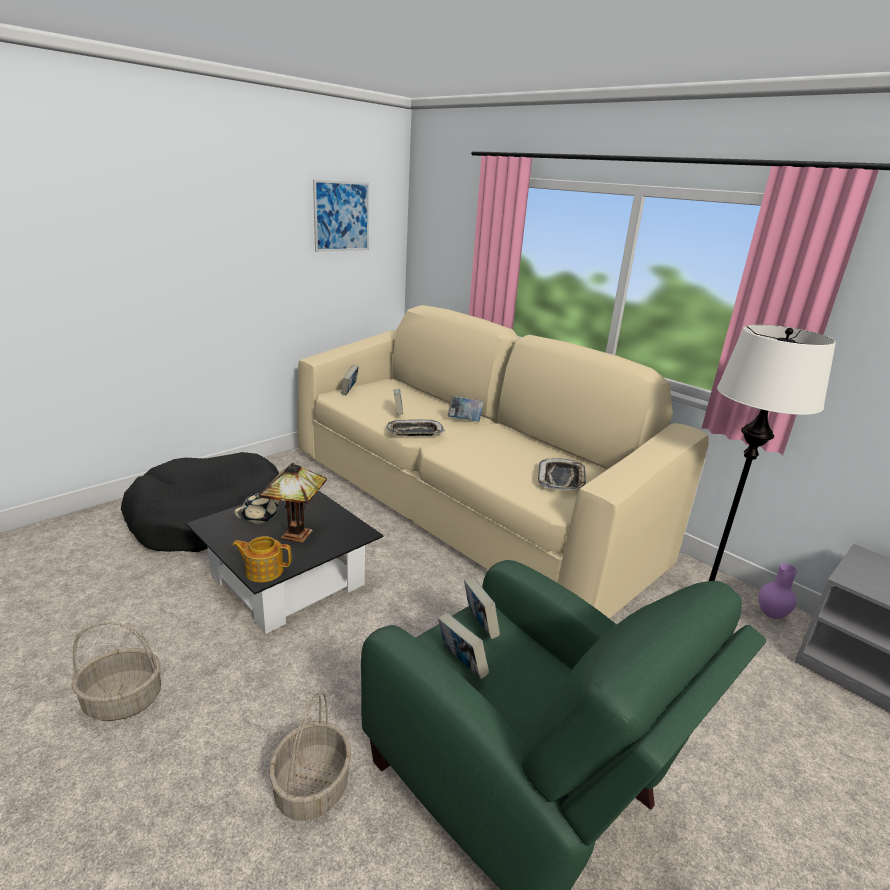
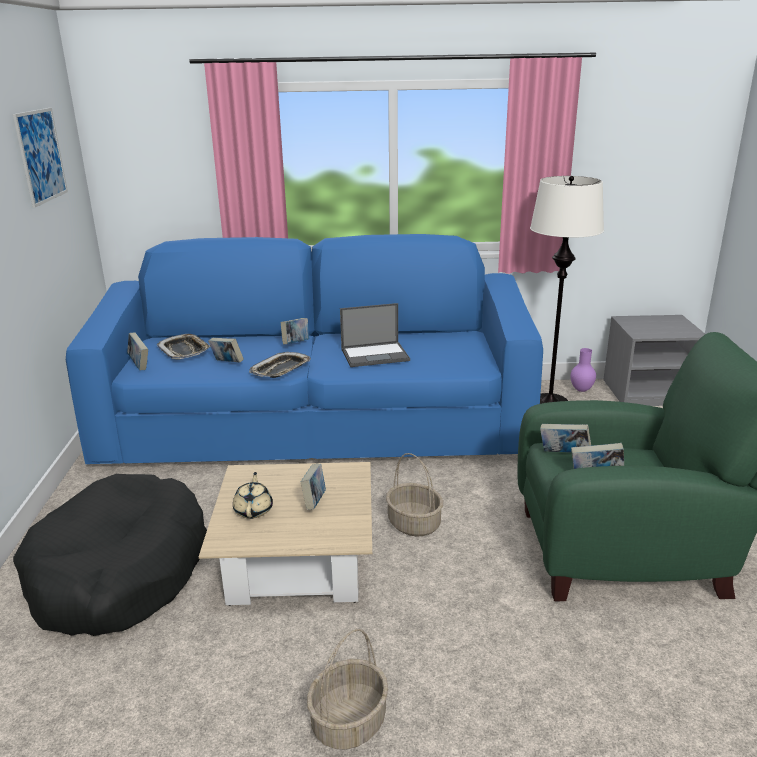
camera: 45 degrees left, 0 degrees up
(263, 570) = (345, 536): teapot -> none
(287, 580) = (297, 561): black coffee table -> beige coffee table
(297, 536) = (314, 502): table lamp -> book
(311, 786) = (550, 640): basket -> basket (413, 524)
(463, 504) = (317, 428): beige sofa -> blue sofa
(501, 455) = (375, 354): none -> laptop
(561, 479) = (442, 351): tray -> tray (184, 351)

